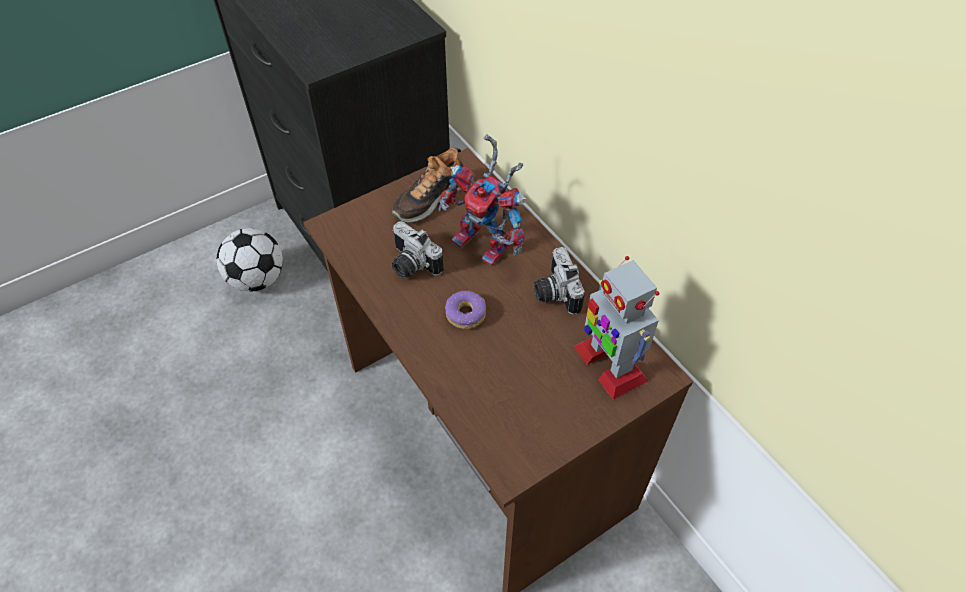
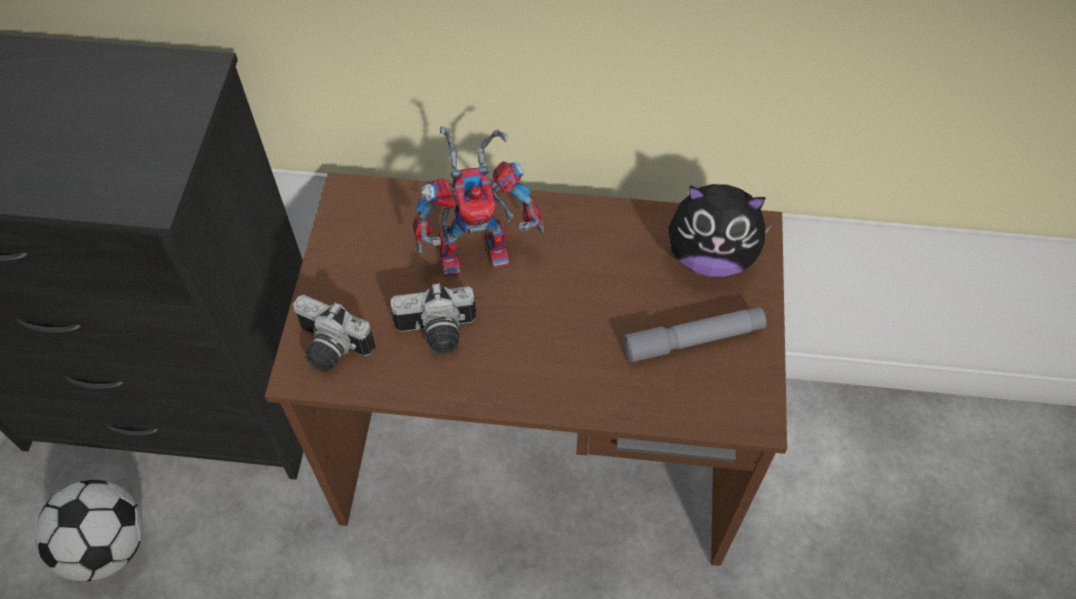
camera: 50 degrees left, 5 degrees up
(430, 197) = (362, 253): shoe -> none
(466, 314) = (548, 329): donut -> none
(535, 395) = (693, 340): none -> grey flashlight
(554, 293) = (592, 239): camera -> camera (329, 349)
(609, 363) = (710, 256): toy robot -> plush toy

